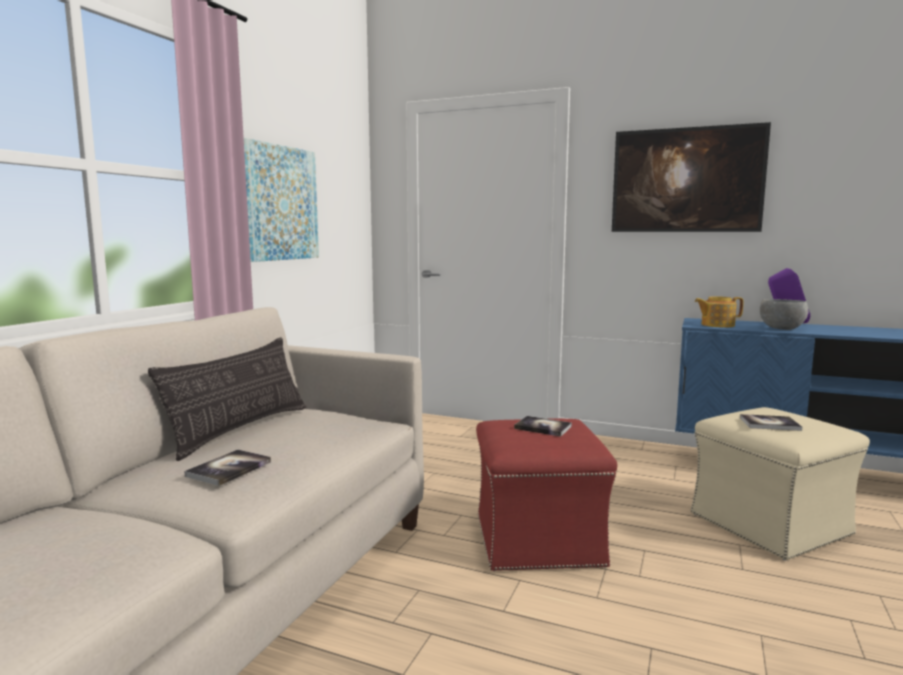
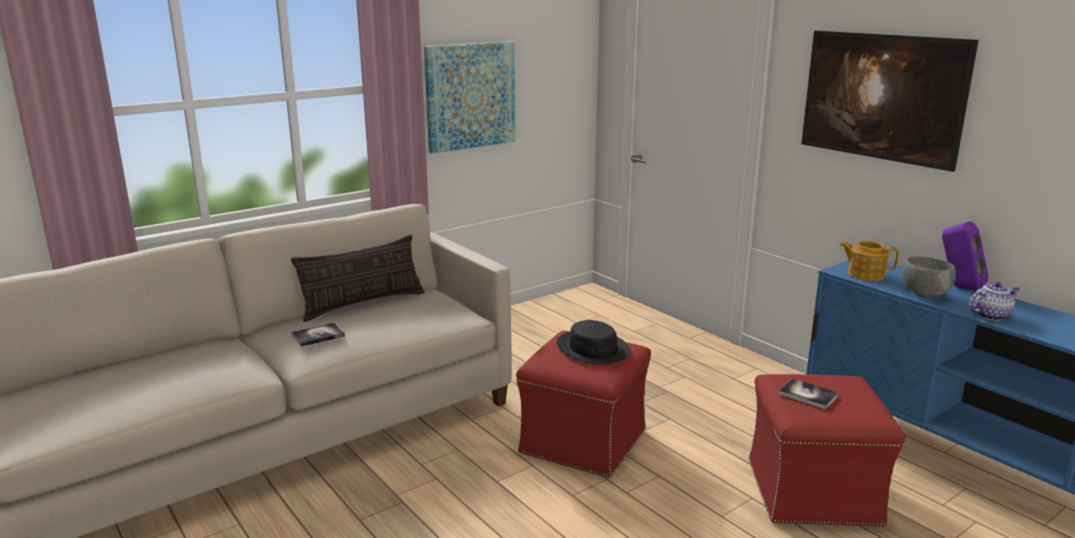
camera: 30 degrees right, 10 degrees up
(543, 427) = (593, 348): book -> black hat
(771, 525) = (813, 493): beige ottoman -> red ottoman
(848, 333) = (990, 315): none -> teapot

